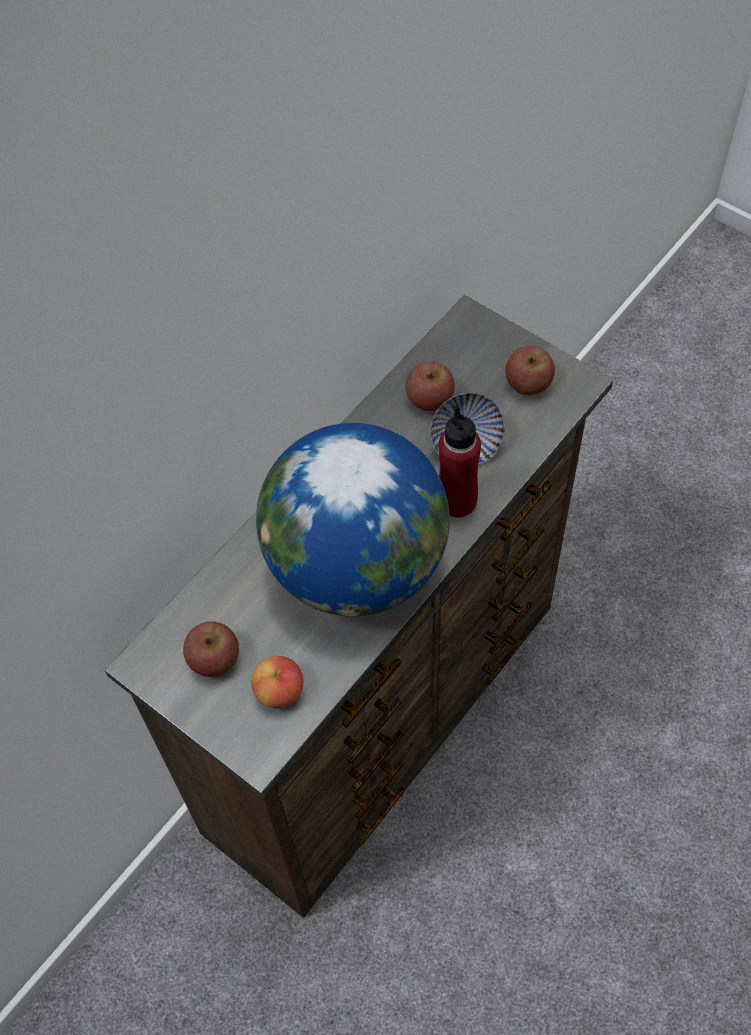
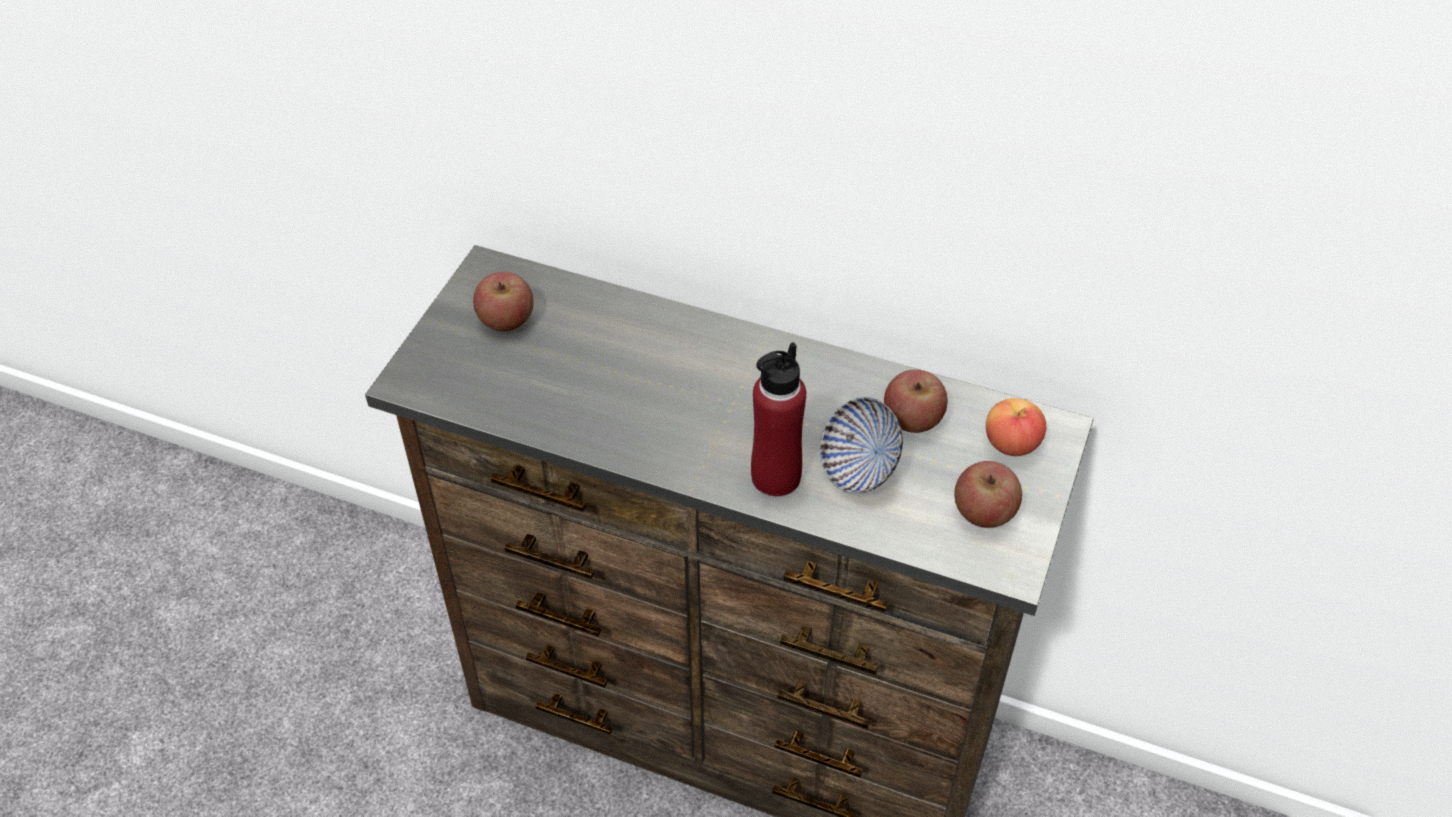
camera: 70 degrees right, 10 degrees down
(279, 691) = (482, 379): apple -> apple (1011, 444)
(357, 566) = (654, 406): globe -> none

